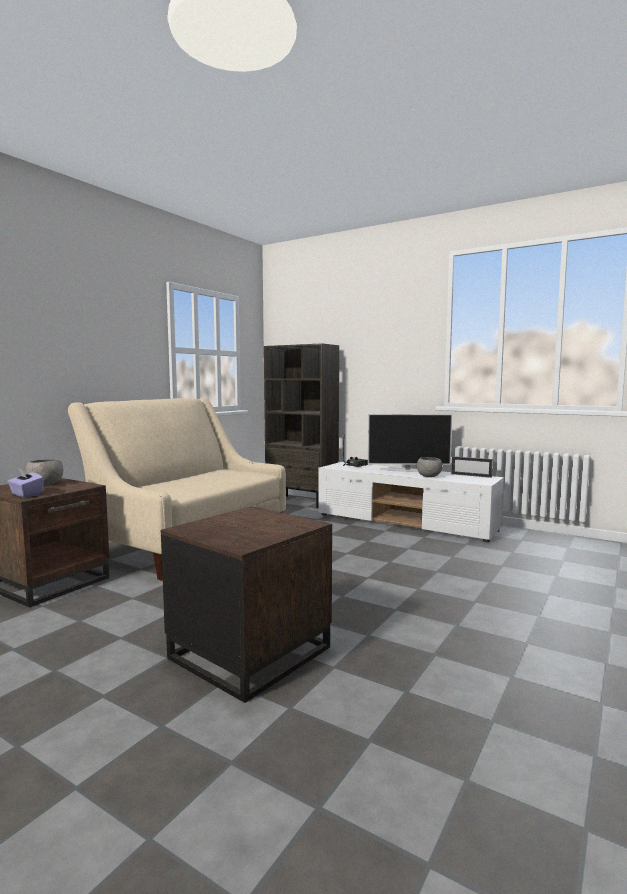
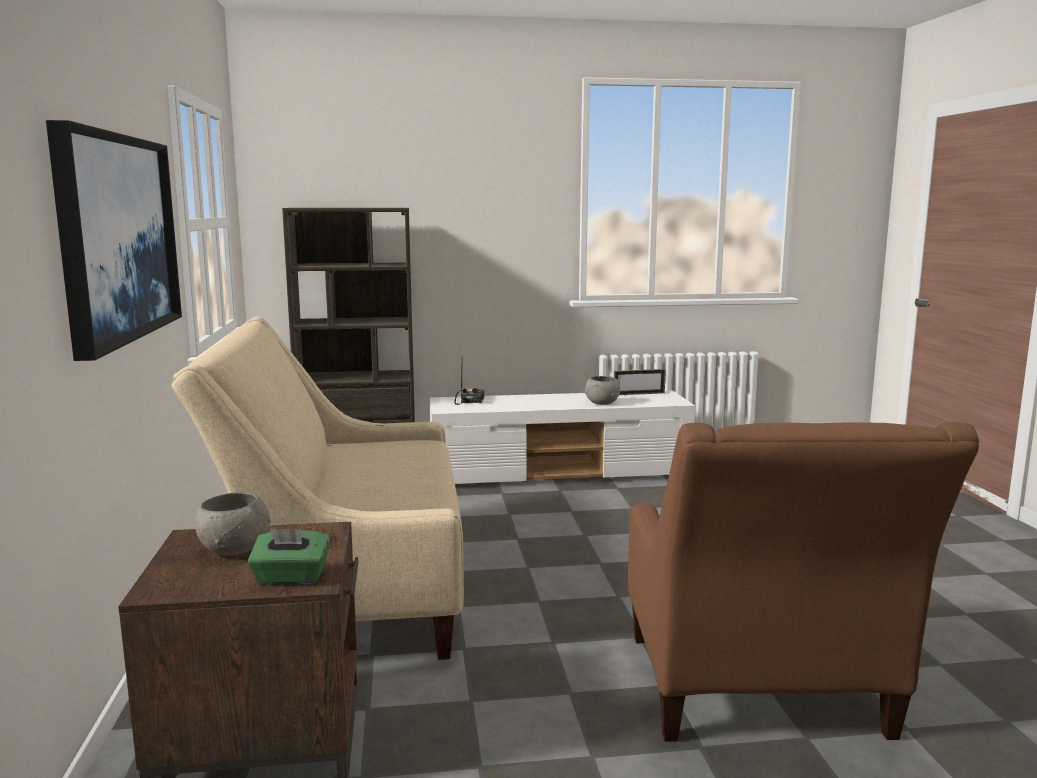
camera: 40 degrees left, 5 degrees up
(26, 494) = (291, 578): purple tissue box -> green tissue box
(79, 346) = (117, 237): none -> picture
(249, 652) = (758, 696): brown side table -> brown armchair
(408, 470) = (556, 398): television -> none

